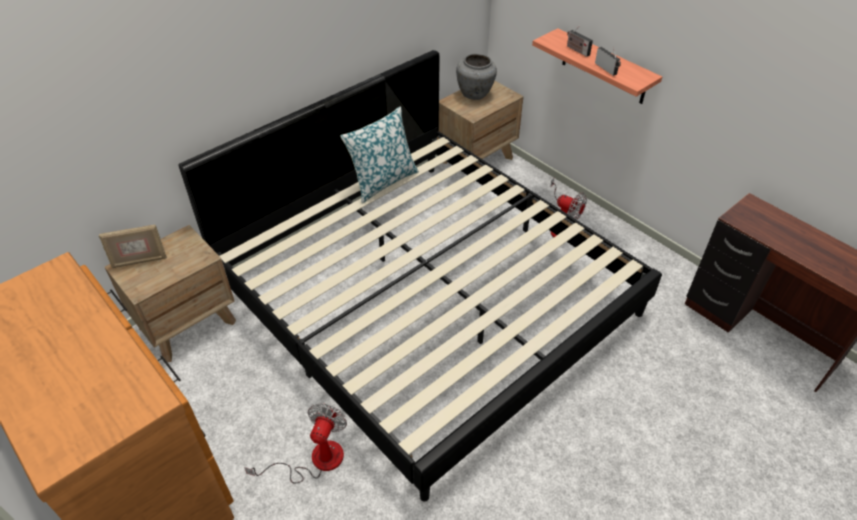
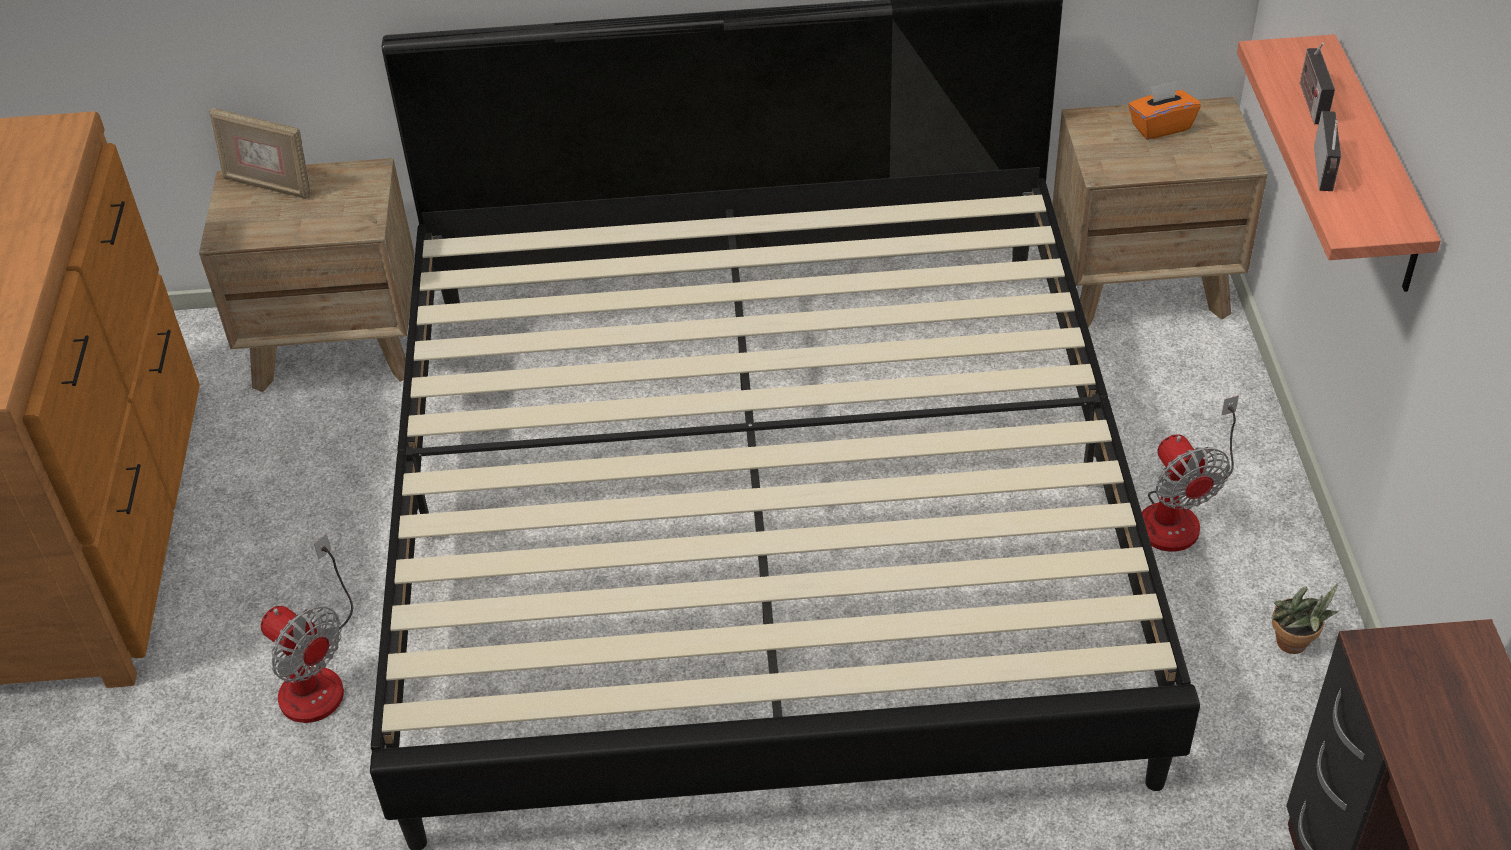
camera: 40 degrees right, 0 degrees up
(315, 460) = (316, 675): fan -> fan turned 75 degrees clockwise
(383, 181) = (827, 233): pillow -> none
(475, 94) = (1160, 126): grey vase -> orange tissue box
(632, 249) = (1294, 646): none -> potted plant

